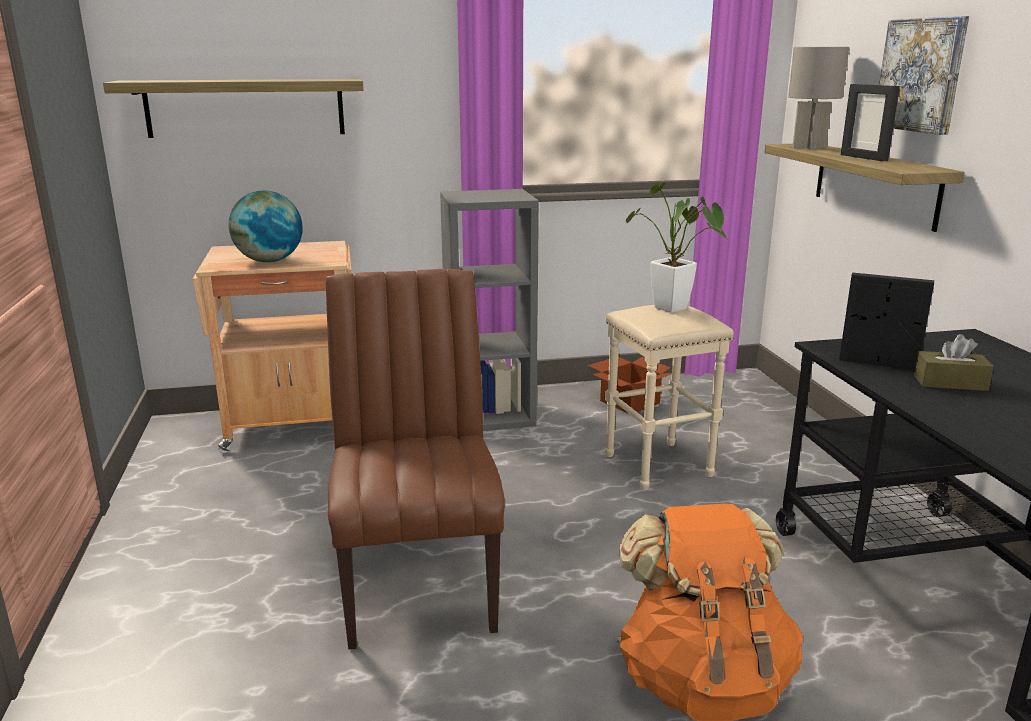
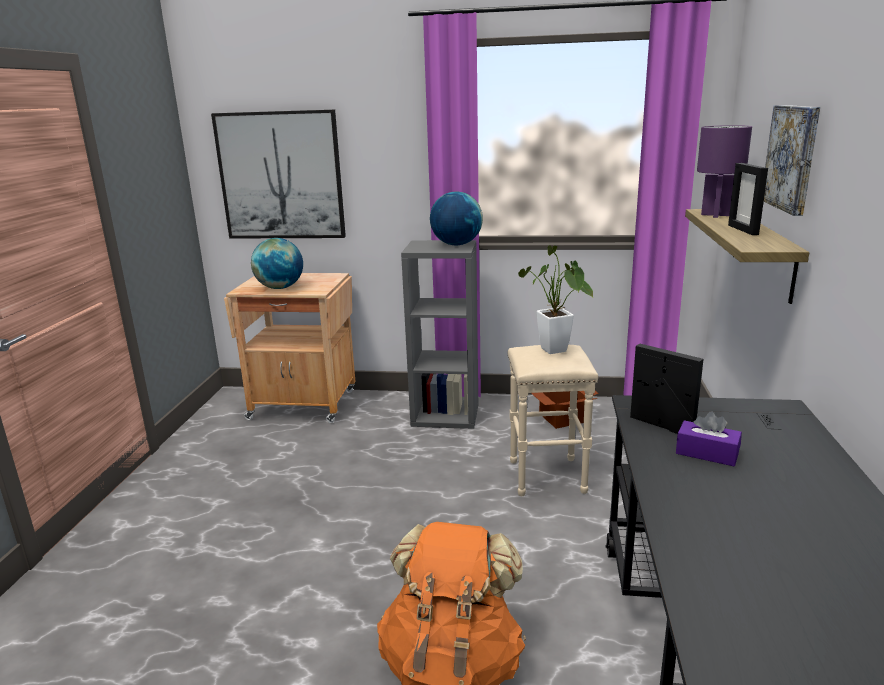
camera: 20 degrees right, 0 degrees up
(245, 108) = (281, 176): shelf -> picture
(419, 585) = (305, 542): brown chair -> none
(507, 193) = (456, 244): none -> globe
(809, 148) = (716, 215): grey table lamp -> purple table lamp
(950, 383) = (707, 453): brown tissue box -> purple tissue box

